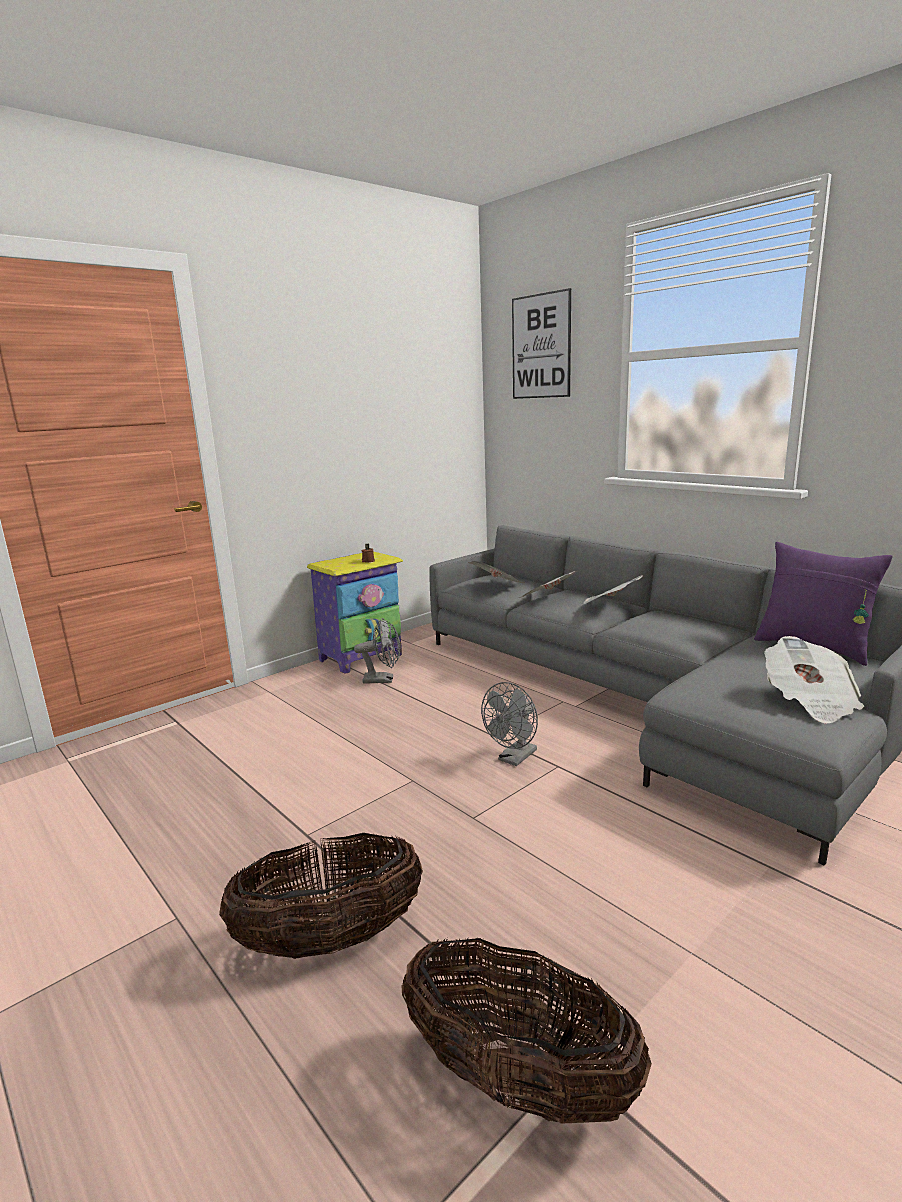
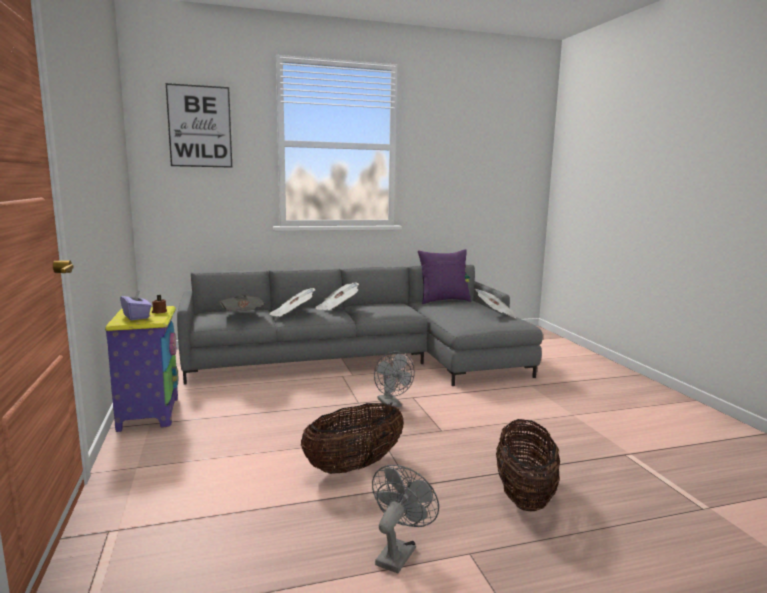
camera: 65 degrees left, 5 degrees down
(344, 561) = (137, 316): none -> purple tissue box
(383, 680) = (211, 415): grey fan -> grey fan (398, 552)
(519, 1081) = (631, 466): basket -> basket (354, 466)

